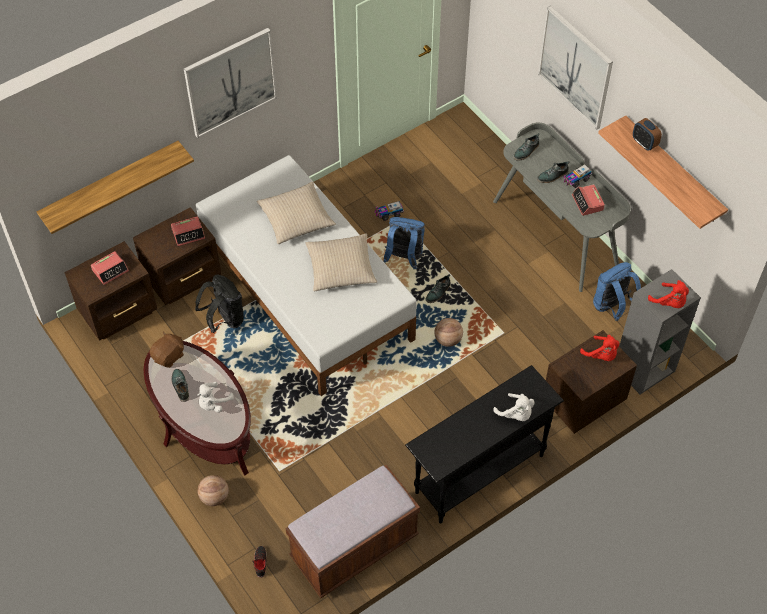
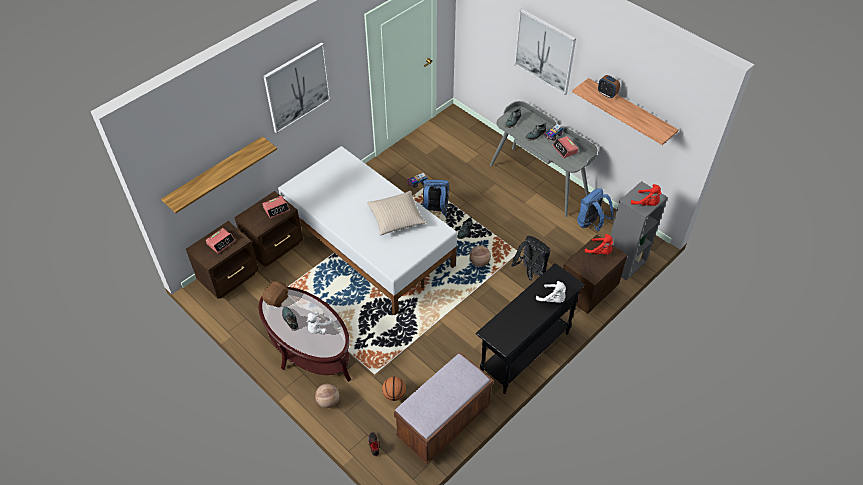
camera: 10 degrees left, 5 degrees down
(224, 320) = (311, 271): black backpack -> black backpack (530, 271)
(296, 218) = (355, 188): beige pillow -> none
(299, 501) = (394, 394): none -> basketball

